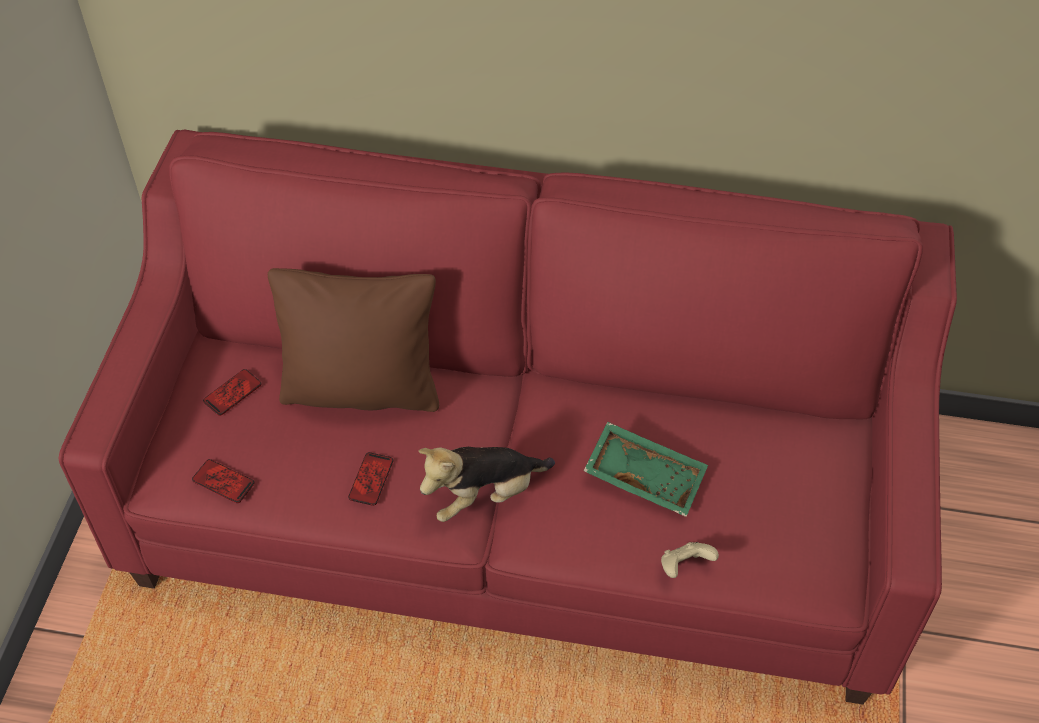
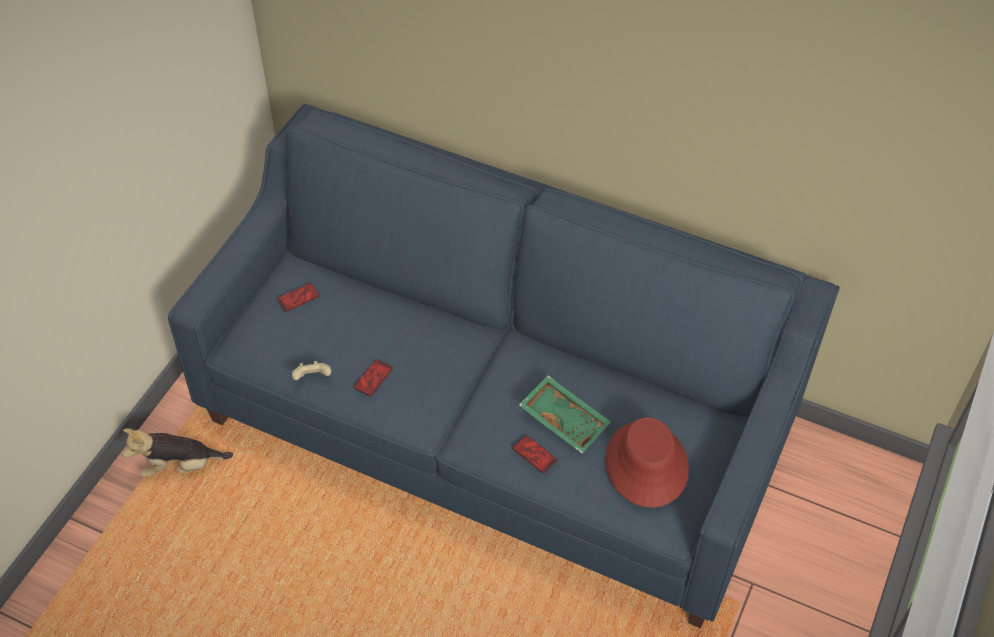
camera: 15 degrees right, 0 degrees up
(223, 482) = (274, 357): phone -> phone (534, 454)
(362, 389) = (387, 315): brown pillow -> none
(484, 495) = (448, 407): plush toy -> plush toy (180, 466)
(520, 501) = (497, 424): red sofa -> blue sofa
(684, 567) = (570, 488): beige game controller -> beige game controller (312, 378)
(771, 511) = (646, 464): none -> red hat

